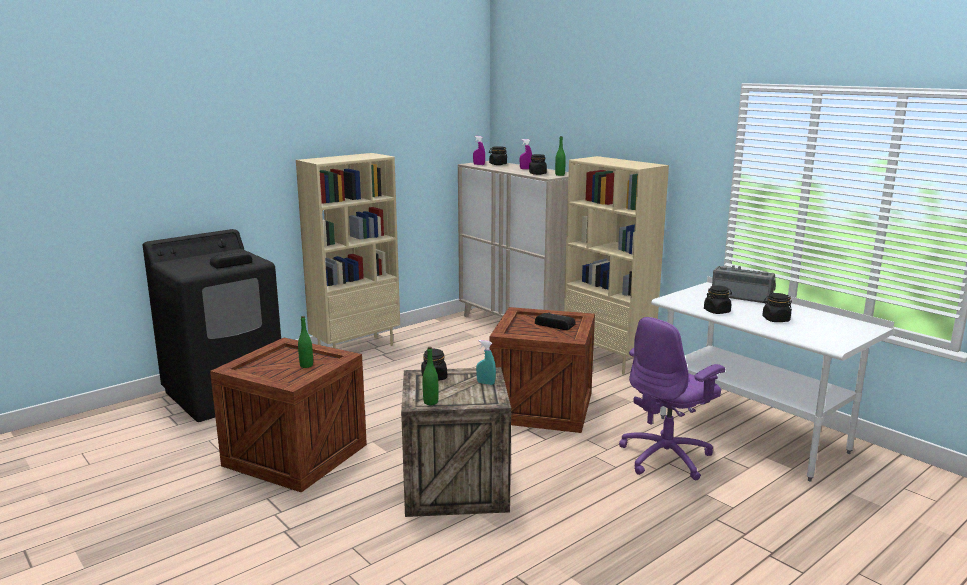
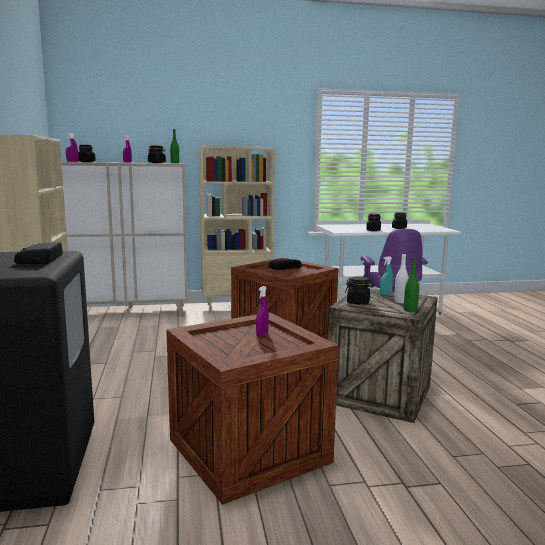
camera: 60 degrees left, 5 degrees down
(306, 365) = (262, 334): green bottle -> purple spray bottle
(461, 394) = (400, 301): none -> white bottle
(742, 297) = (353, 225): radio -> none

